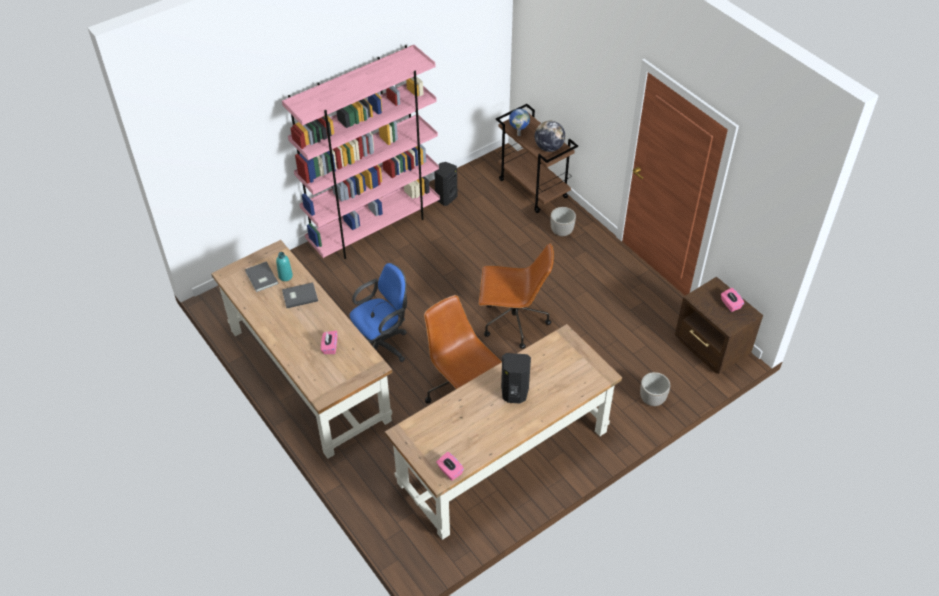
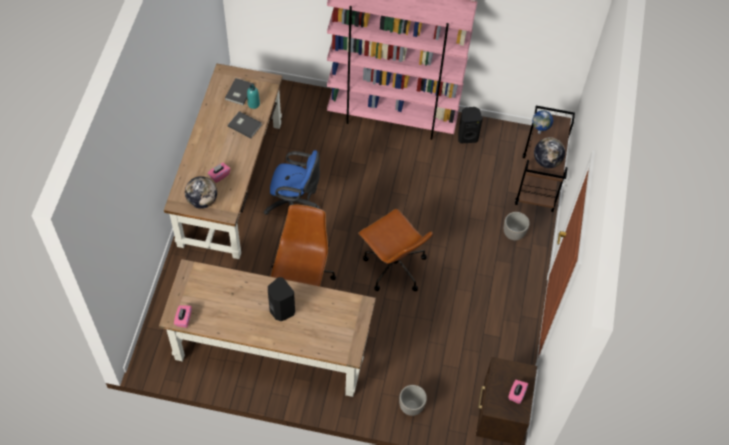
camera: 45 degrees right, 10 degrees up
(341, 376) = (202, 201): none -> globe

